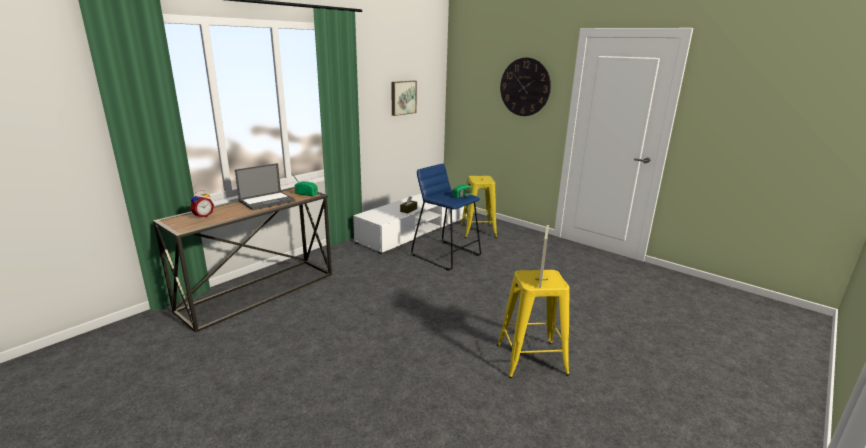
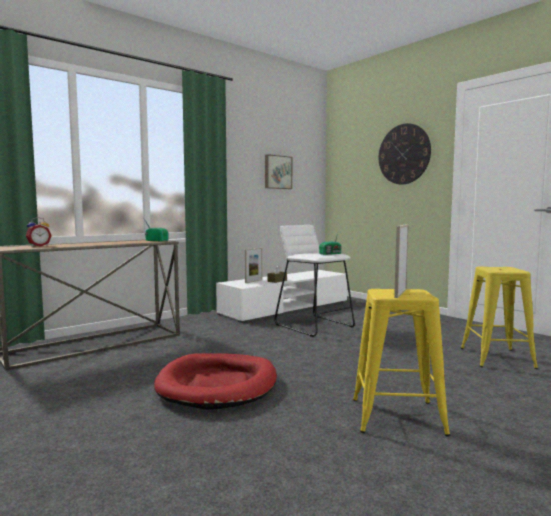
camera: 10 degrees right, 15 degrees down
(267, 201) = (113, 242): laptop -> none
(387, 212) = (253, 281): none -> picture frame
(389, 336) = (218, 385): none -> red dog bed
(446, 255) = (314, 325): blue stool -> white stool
(478, 231) = (357, 310): yellow stool -> yellow stool (496, 358)

